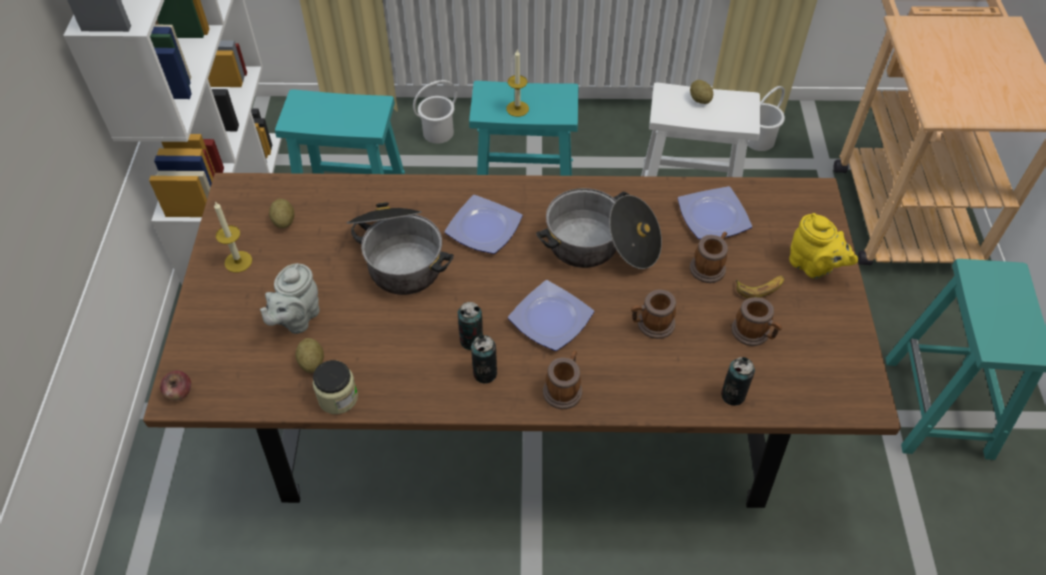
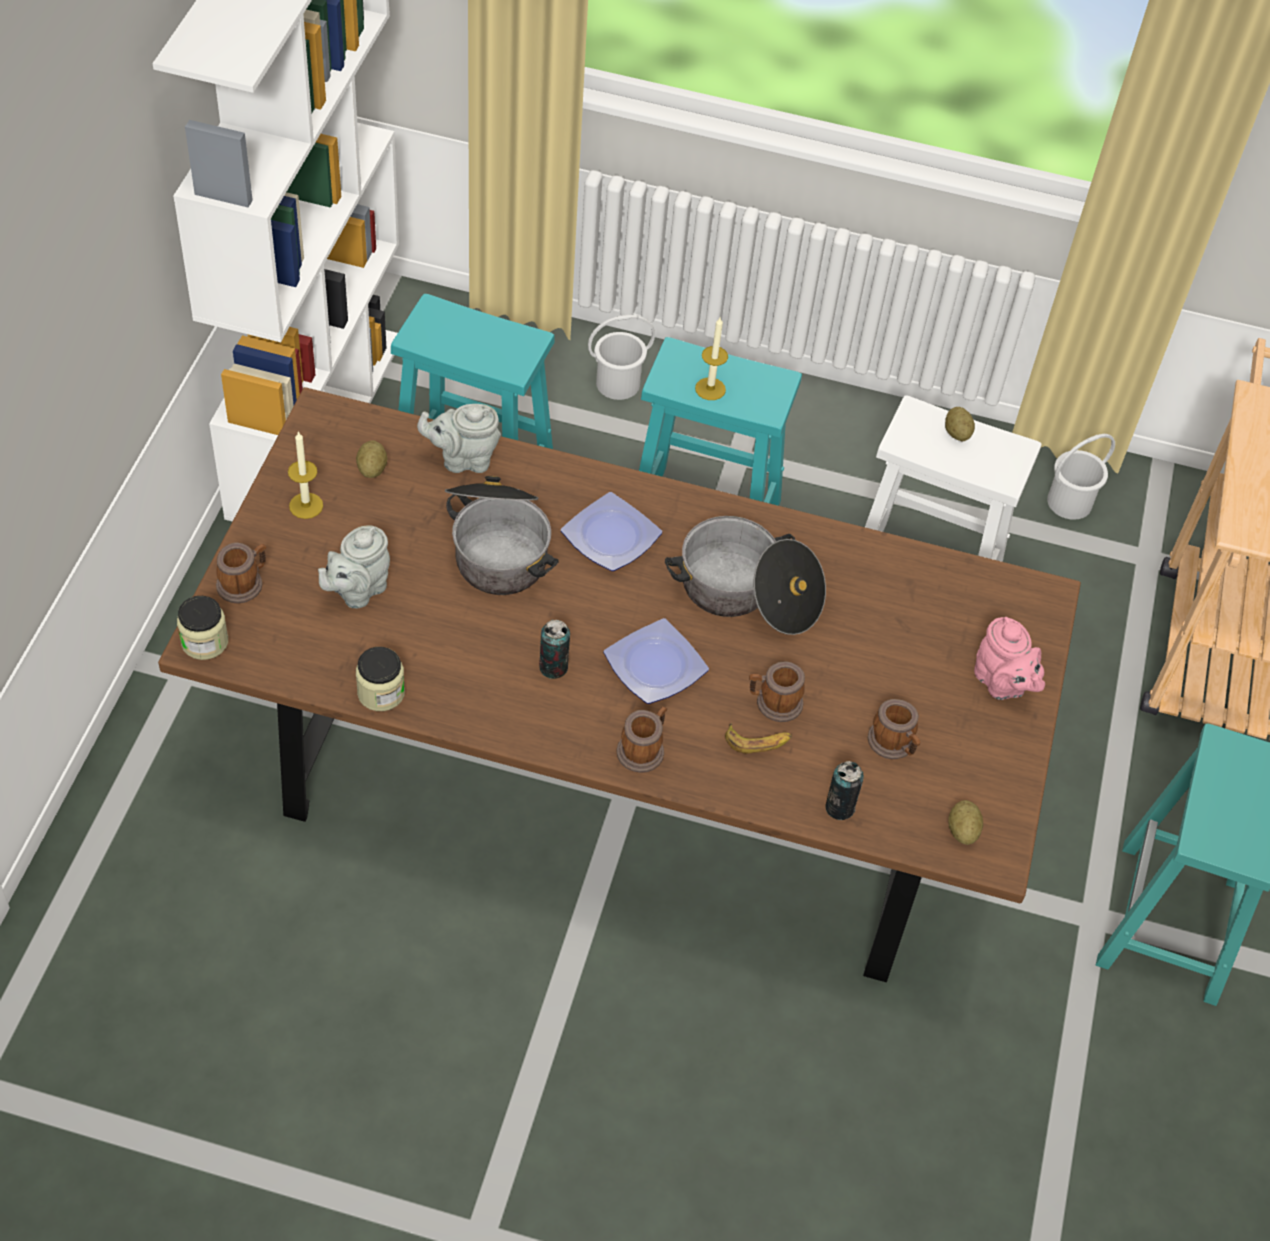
camera: 10 degrees right, 0 degrees up
(179, 393) = (205, 642): apple -> jar
(312, 362) = (361, 645): potato -> potato (962, 831)
(353, 197) = (463, 459): none -> grey teapot
(485, 373) = (557, 708): can -> none
(709, 266) = (872, 652): mug -> mug (244, 583)
(712, 218) = (899, 593): plate -> none
(760, 288) = (924, 693): banana -> banana (758, 741)
(813, 266) = (1002, 684): yellow teapot -> pink teapot

